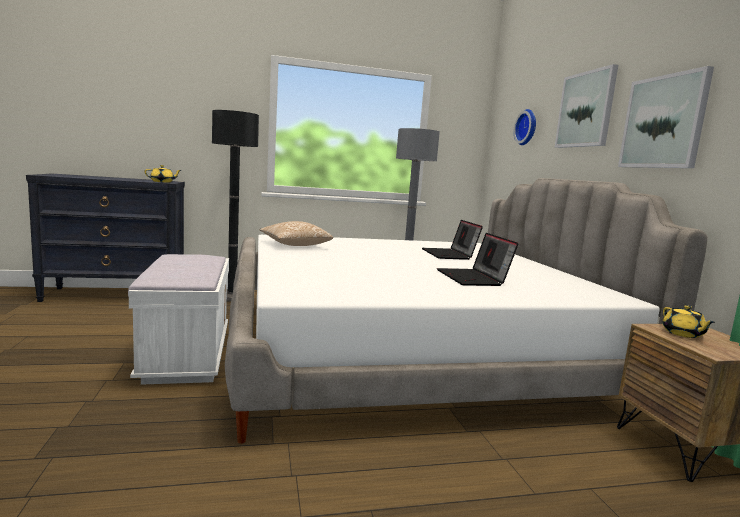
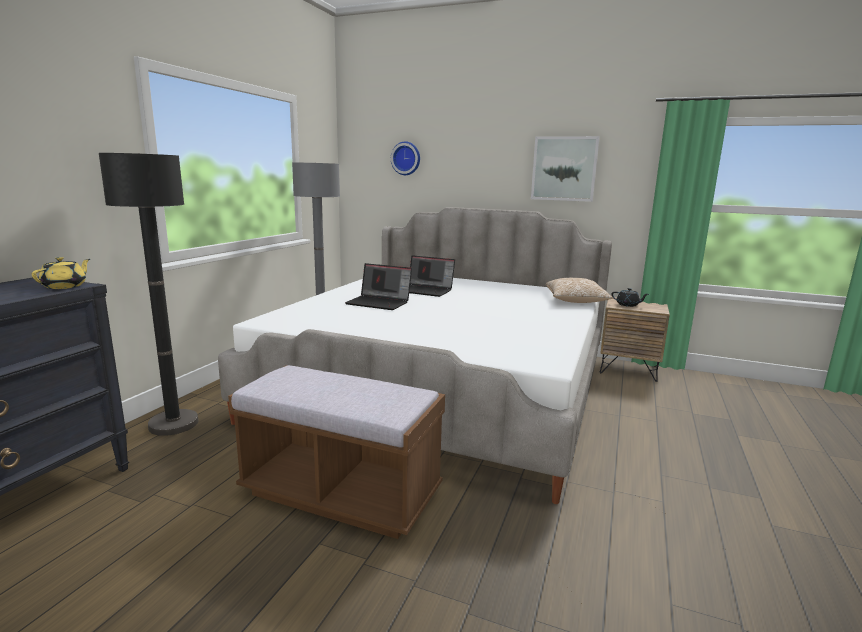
camera: 55 degrees left, 5 degrees up
(187, 355) = (341, 493): white bench -> brown bench
(295, 245) = (326, 323): pillow -> pillow (575, 301)
(474, 278) = (515, 306): laptop -> laptop (379, 303)
(586, 109) = (483, 151): picture -> none
(683, 334) = (628, 305): yellow teapot -> black teapot

